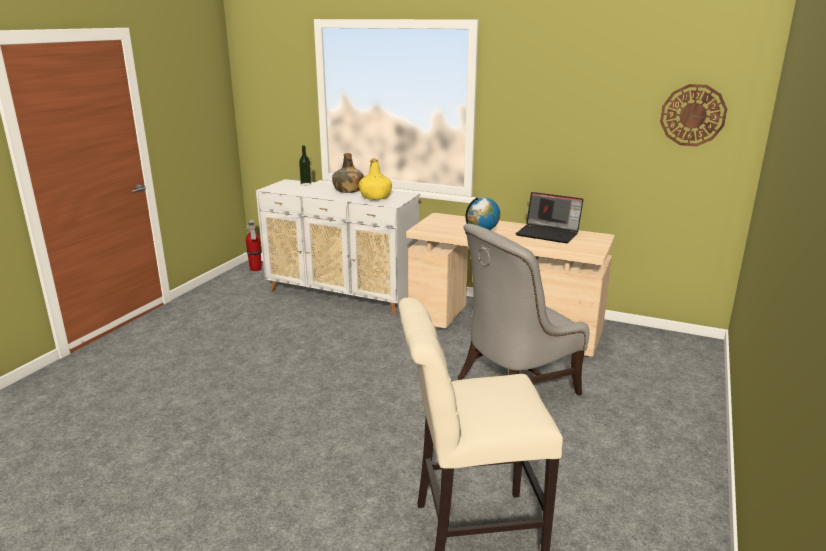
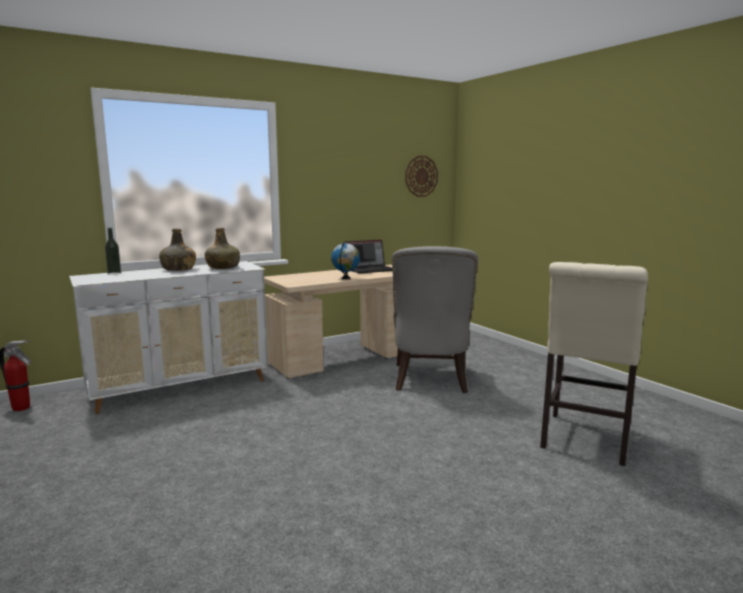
camera: 55 degrees left, 10 degrees down
(375, 197) = (223, 267): yellow bottle -> green bottle

